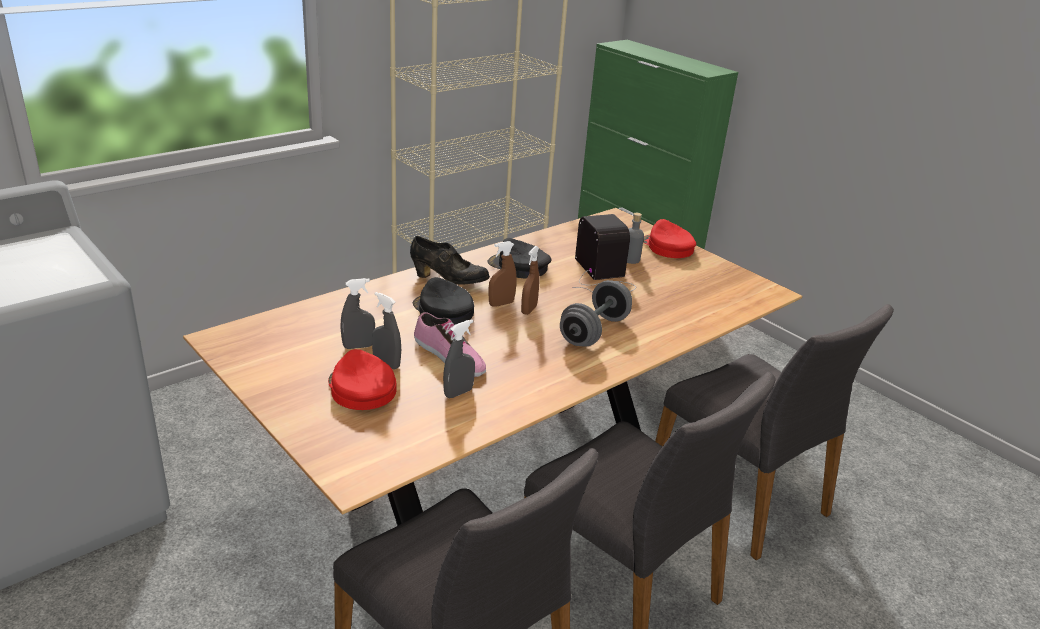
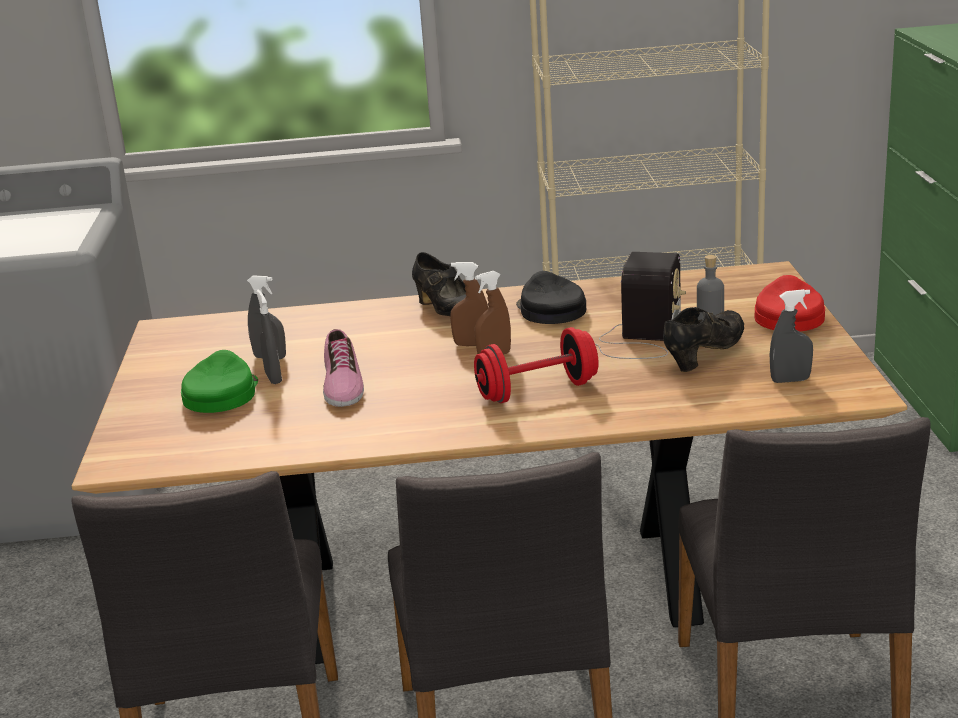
camera: 40 degrees right, 5 degrees down
(361, 389) = (220, 394): red cap -> green cap
(443, 310) = (399, 340): black cap -> none
(458, 393) = (303, 417): grey spray bottle -> grey spray bottle (790, 380)
(594, 331) = (537, 391): grey dumbbell -> red dumbbell
(657, 283) = (705, 355): none -> black shoe

